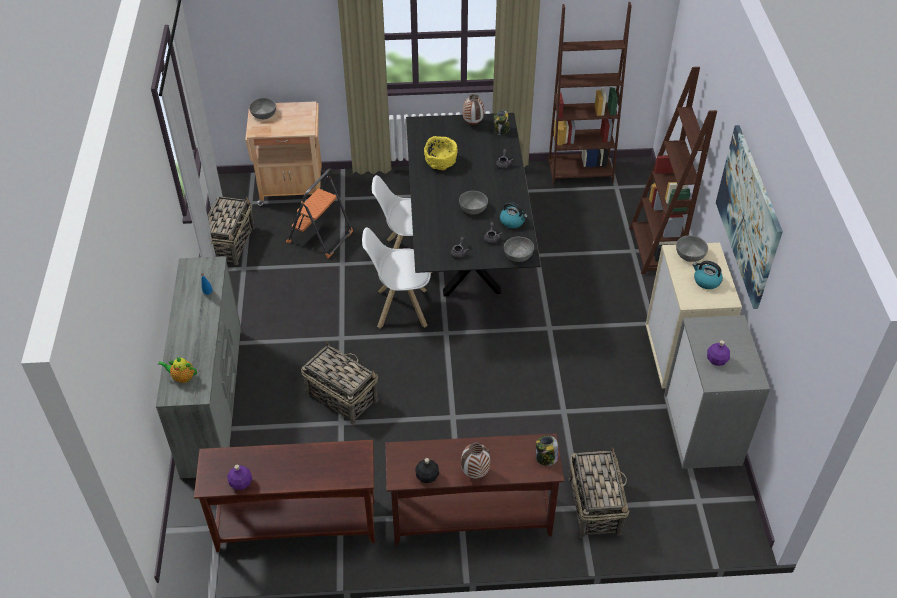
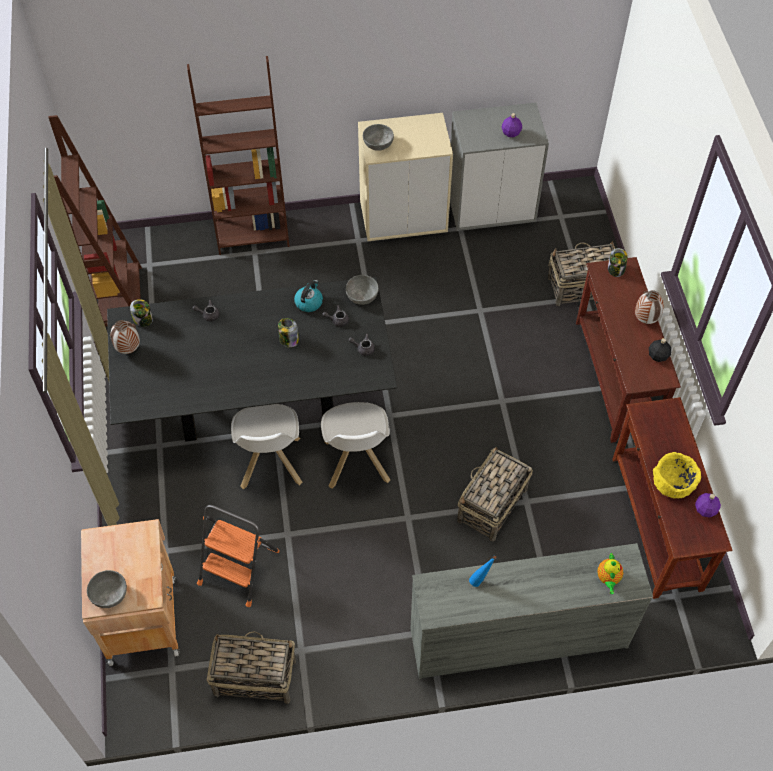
camera: 95 degrees left, 10 degrees up
(441, 162) = (205, 377): yellow bowl -> yellow bowl (673, 483)
(473, 208) = (288, 340): grey bowl -> jar
(706, 281) = (413, 134): kettle -> none
(748, 215) = (392, 62): picture -> none

